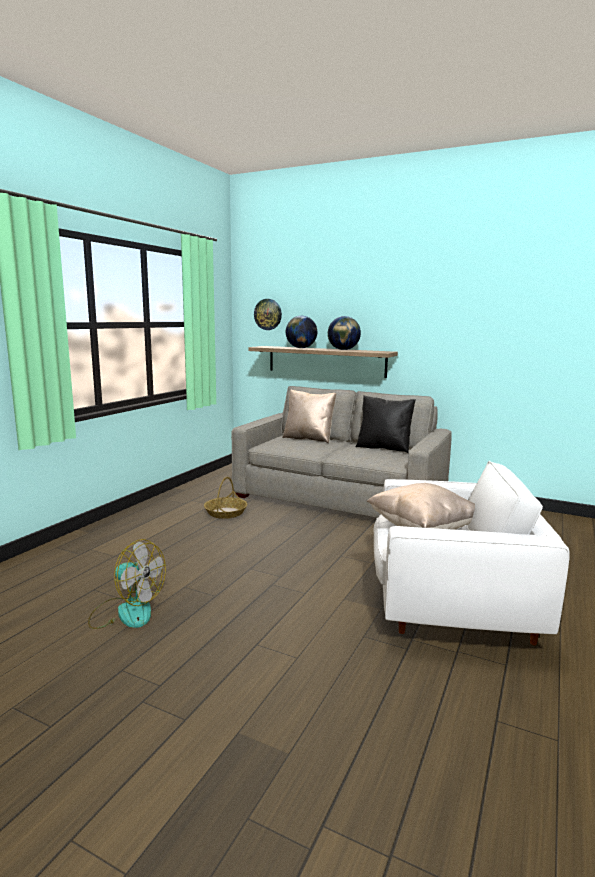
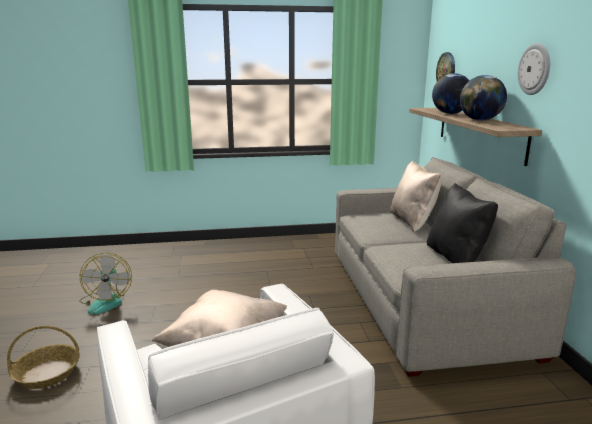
camera: 55 degrees right, 5 degrees up
(225, 512) = (299, 268): basket -> basket (48, 373)
(382, 311) = (535, 69): none -> wall clock

